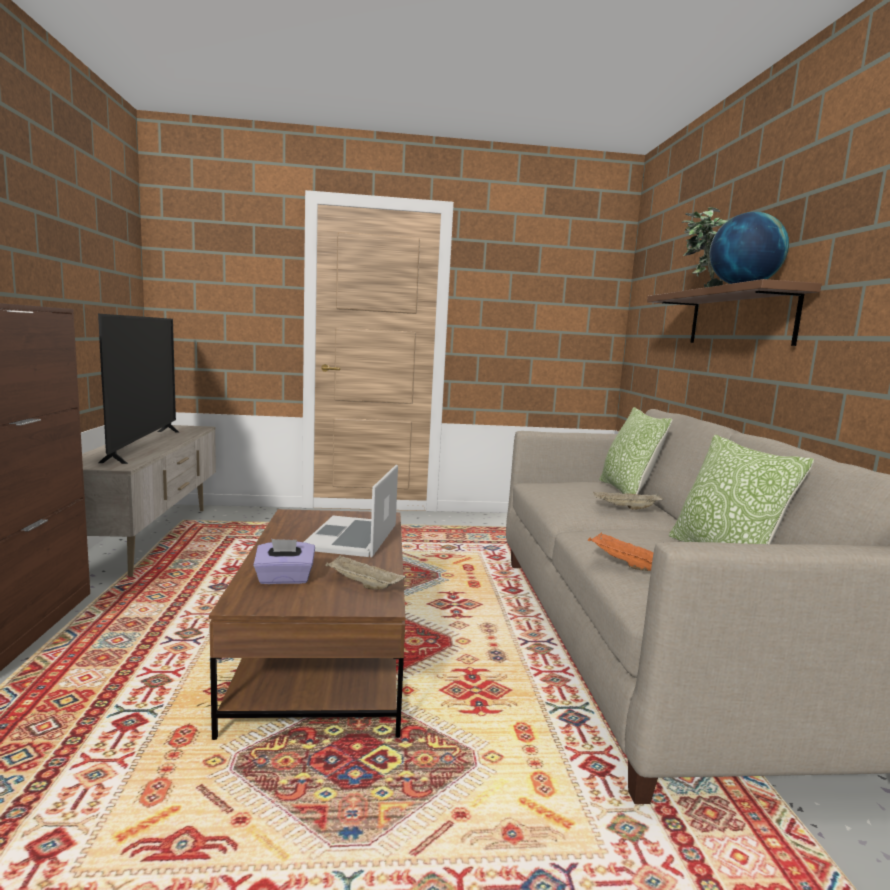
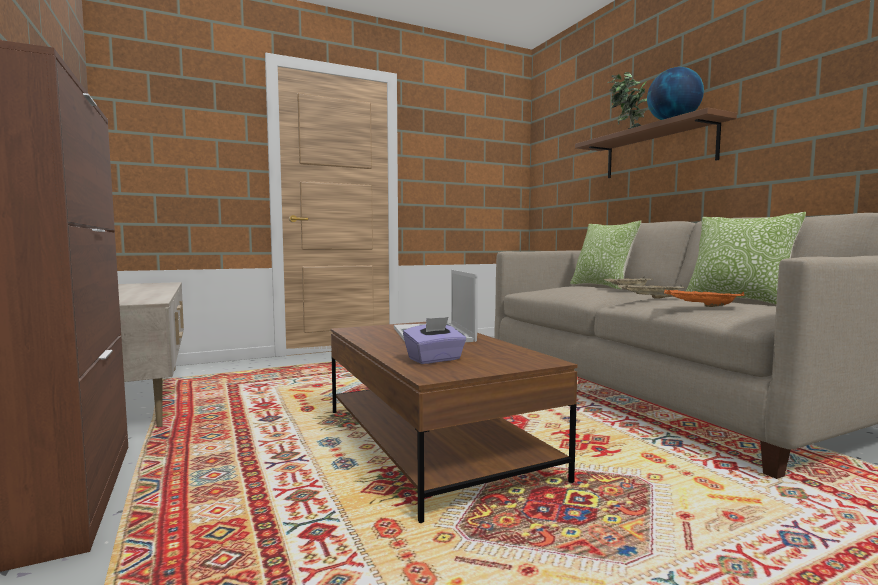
camera: 20 degrees left, 5 degrees down
(144, 445) = (138, 292): television -> none
(362, 584) = (505, 354): beige tray -> beige tray (650, 298)

